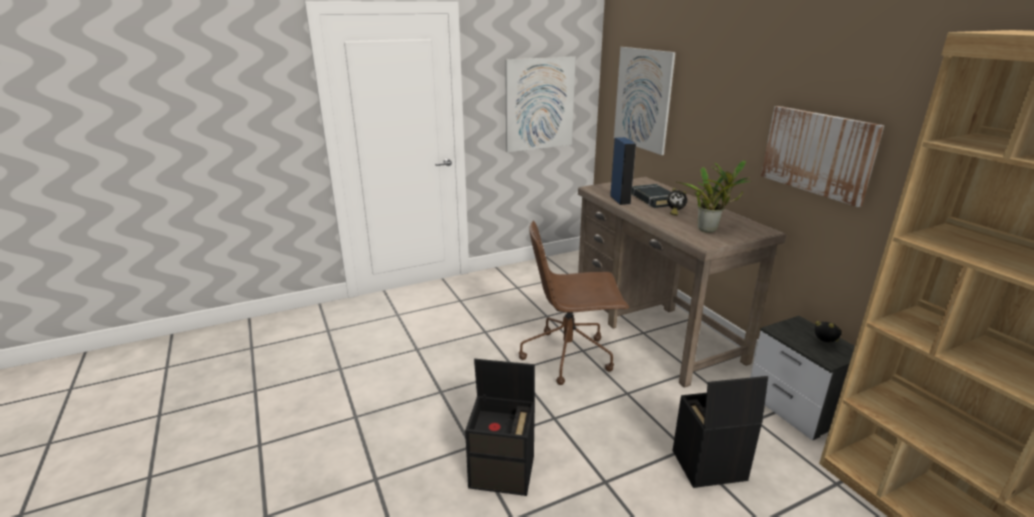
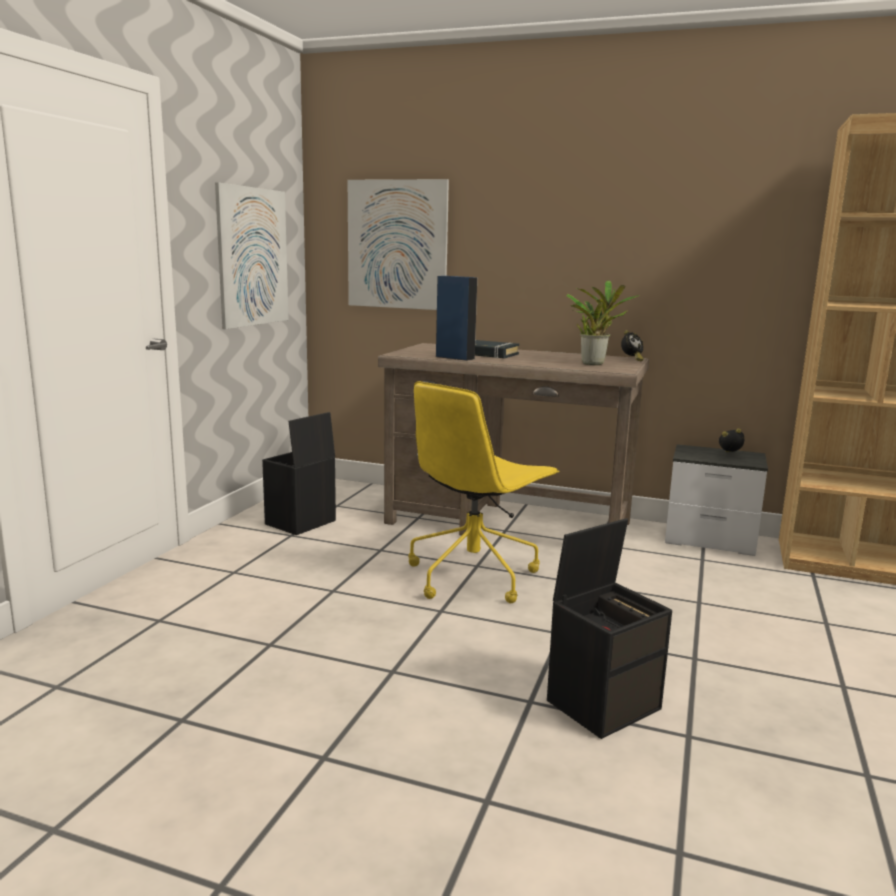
camera: 45 degrees left, 10 degrees down
(571, 356) = (476, 575): brown office chair -> yellow office chair
(674, 212) = (531, 358): alarm clock -> alarm clock (631, 360)
(708, 466) = (734, 605): black storage box -> black storage box (300, 523)
(818, 153) = (668, 266): picture -> none

